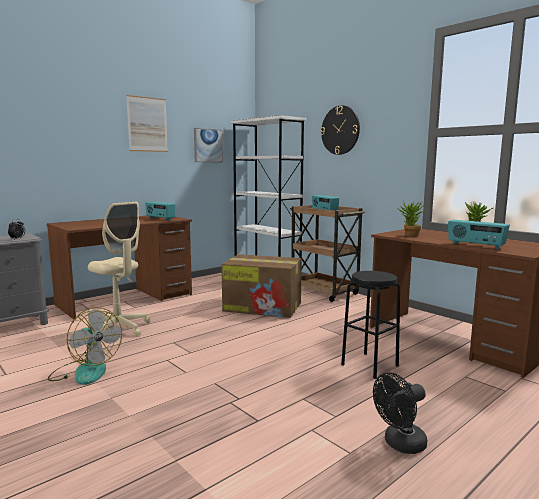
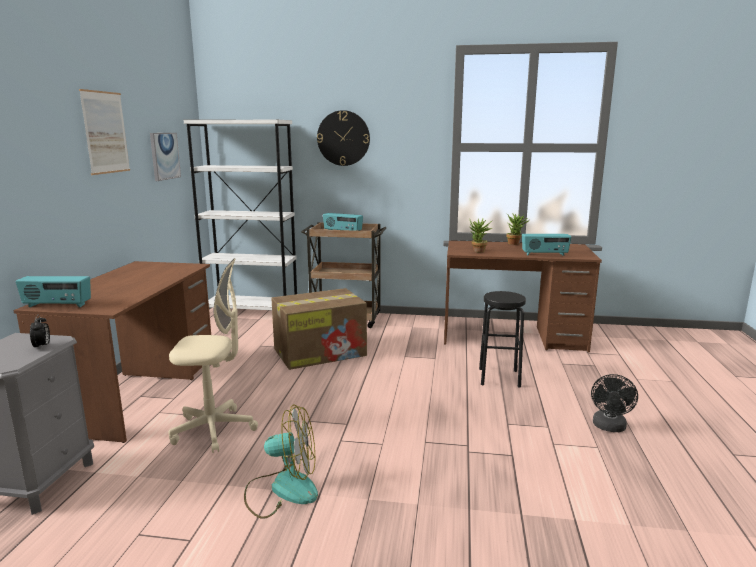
camera: 40 degrees left, 5 degrees up
(160, 219) = (166, 270): radio -> radio (57, 305)

